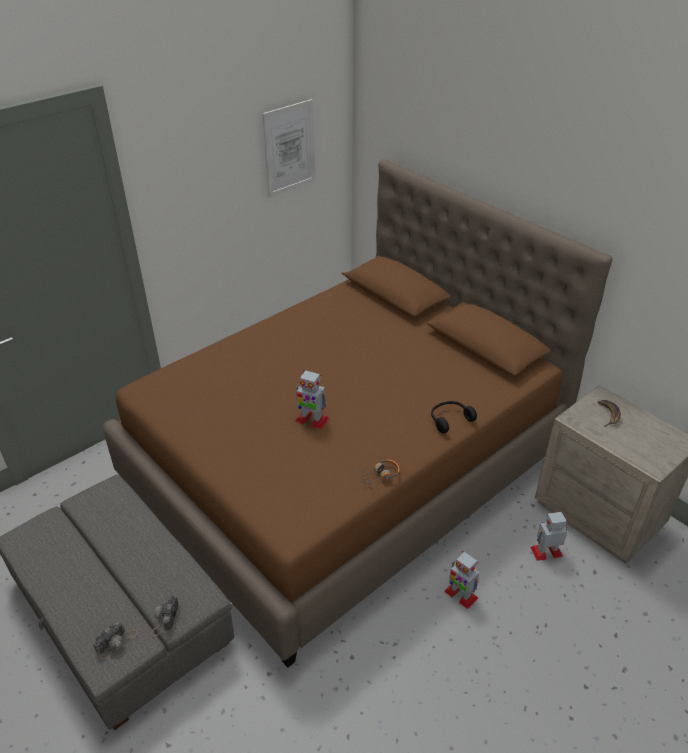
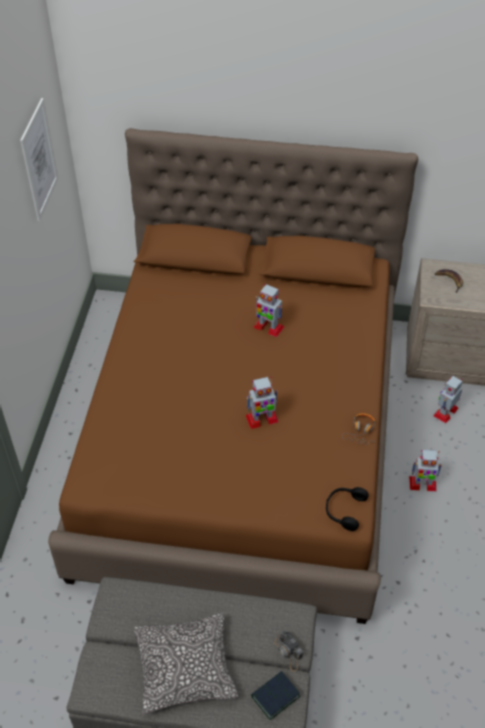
camera: 40 degrees left, 10 degrees up
(86, 570) = (185, 668): none -> pillow
(116, 642) = (275, 696): camera -> book
(394, 363) = (268, 327): none -> toy robot
(449, 419) = (359, 352): black headphones -> black headphones (344, 510)

